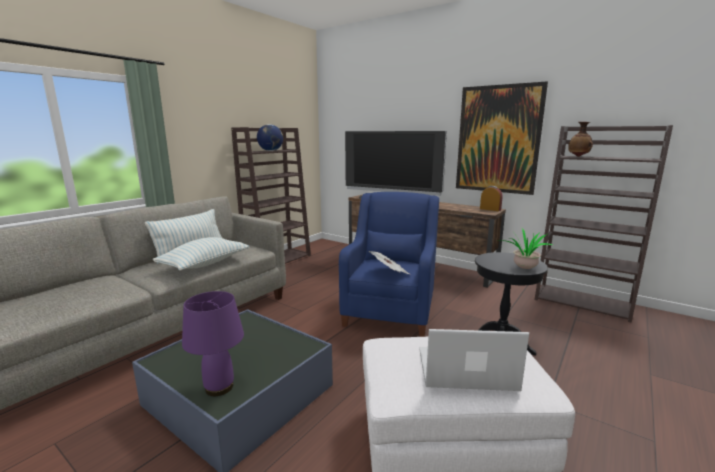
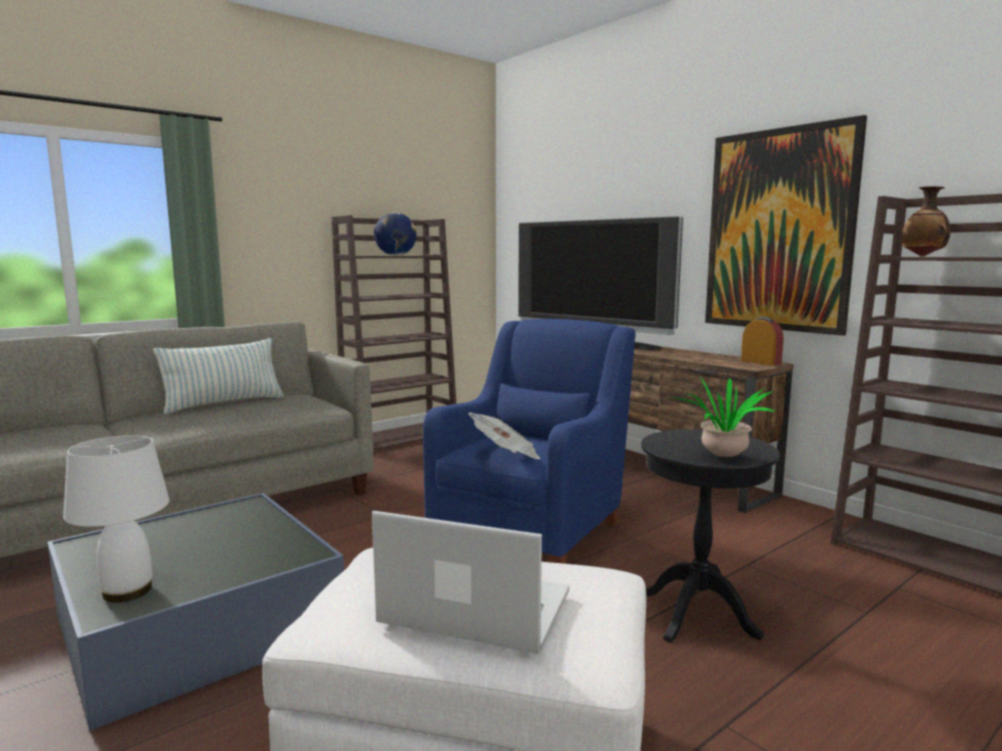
camera: 15 degrees right, 5 degrees down
(205, 264) = (227, 419): pillow -> none
(219, 387) = (128, 591): purple table lamp -> white table lamp

